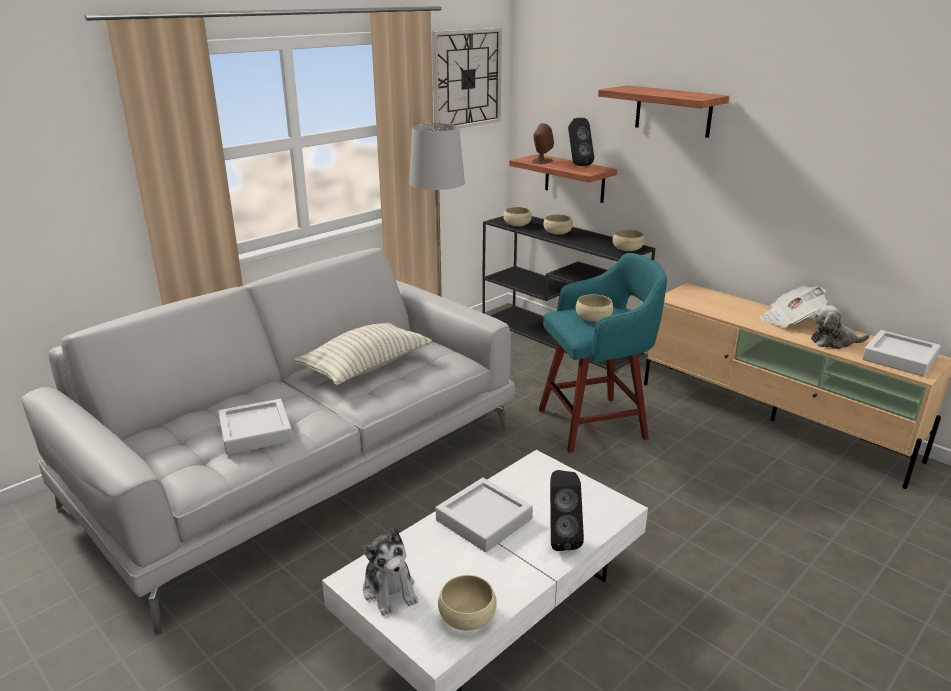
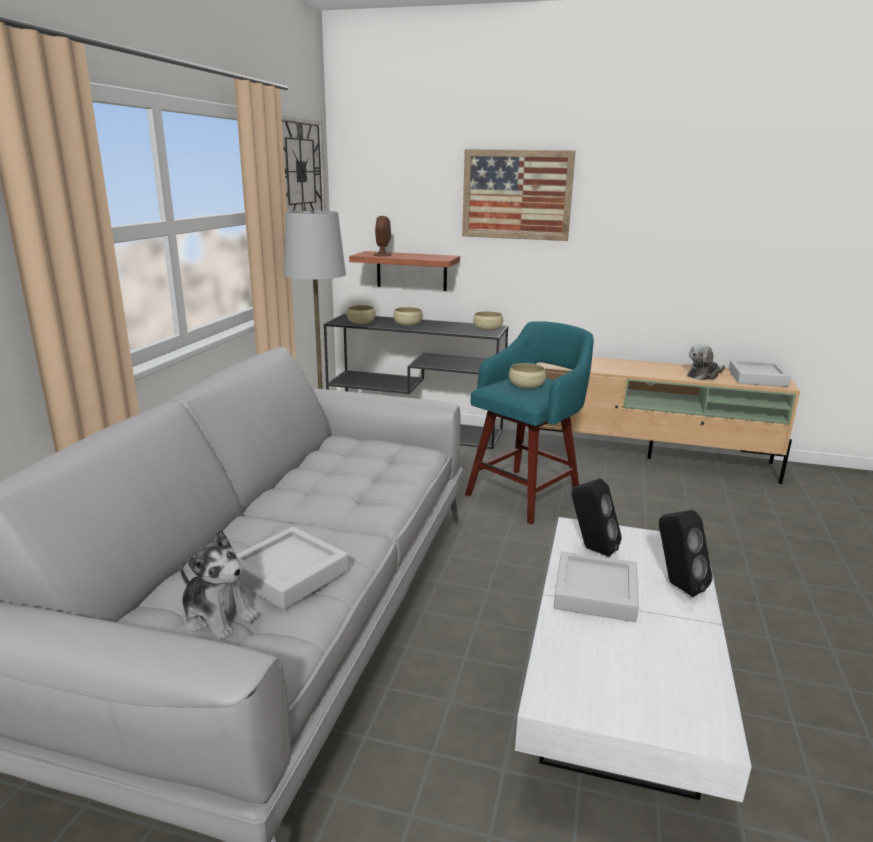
camera: 30 degrees left, 5 degrees down
(366, 367) = (333, 477): pillow -> none
(390, 590) = (598, 695): plush toy -> plush toy (218, 616)
(467, 615) = (696, 688): beige bowl -> none
(577, 165) = (420, 255): black speaker -> black speaker (591, 549)
(673, 111) = (516, 195): shelf -> picture
(790, 320) = (655, 367): newspaper -> none

